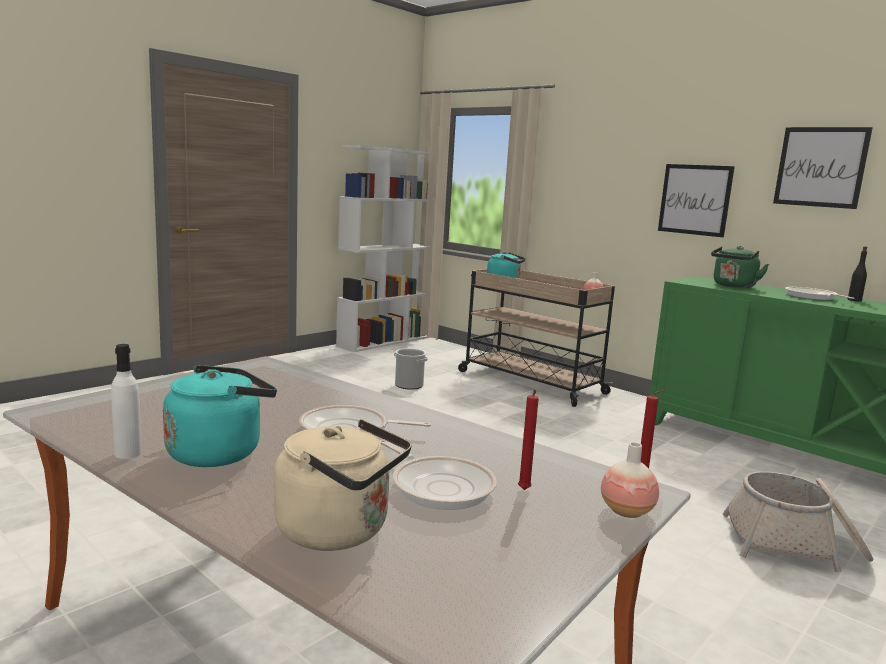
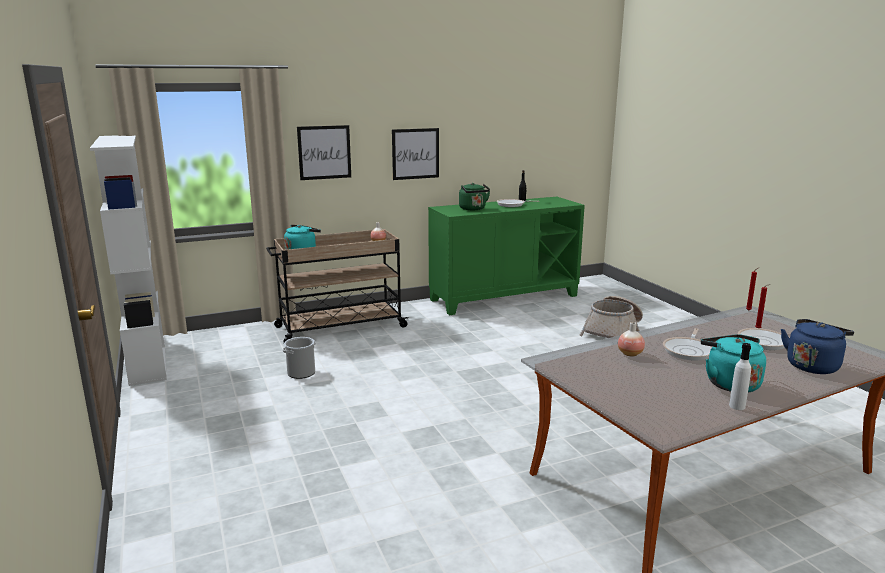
camera: 65 degrees left, 5 degrees up
(339, 531) = (813, 365): beige kettle -> blue kettle
(626, 511) = (773, 317): vase -> vase (630, 354)
(820, 167) = (486, 125): picture -> picture (324, 152)

